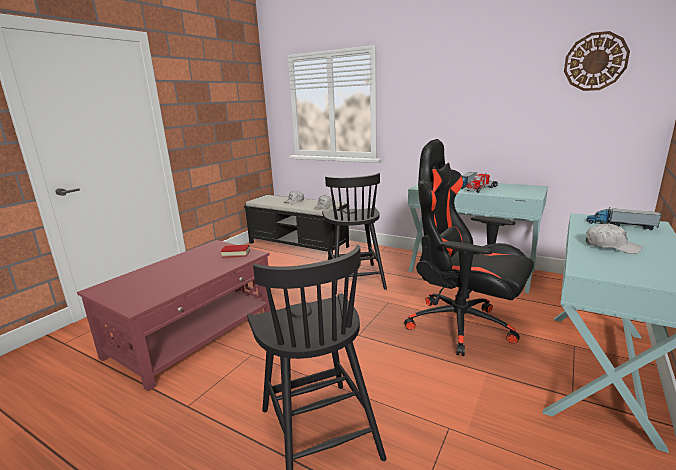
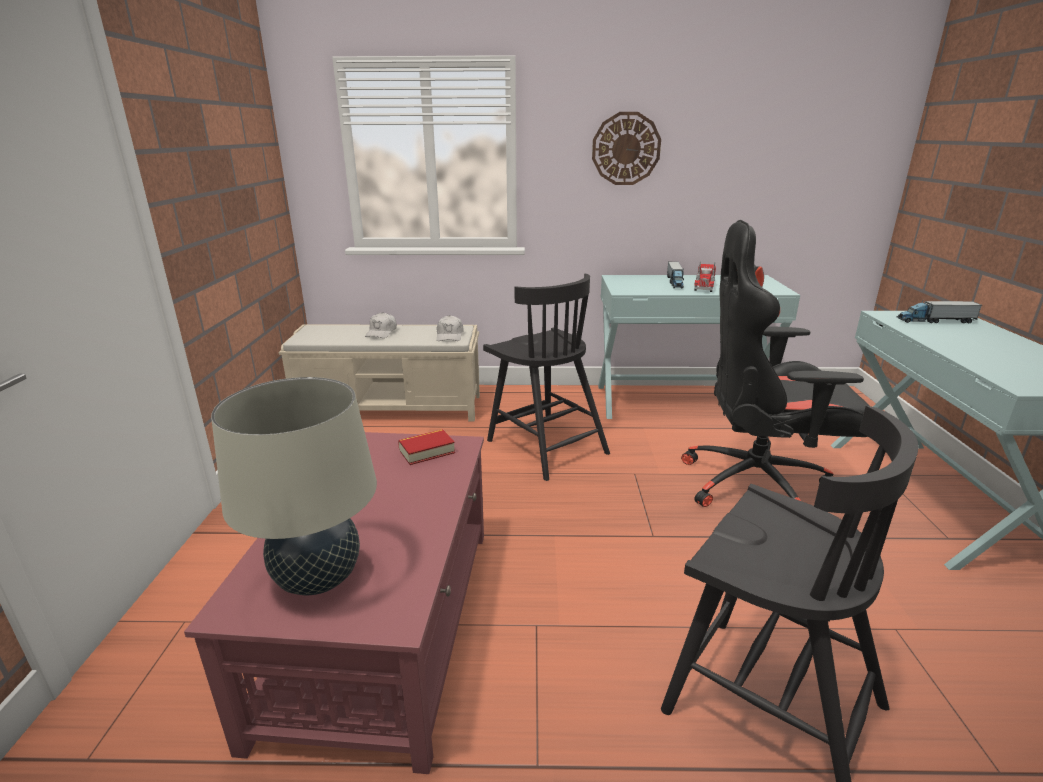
camera: 30 degrees left, 5 degrees up
(132, 287) = (318, 578): none -> beige table lamp
(298, 245) = (392, 407): black bench -> beige bench
(595, 61) = (829, 109): wall clock -> wall clock (626, 149)
(610, 246) = (981, 350): white cap -> none

